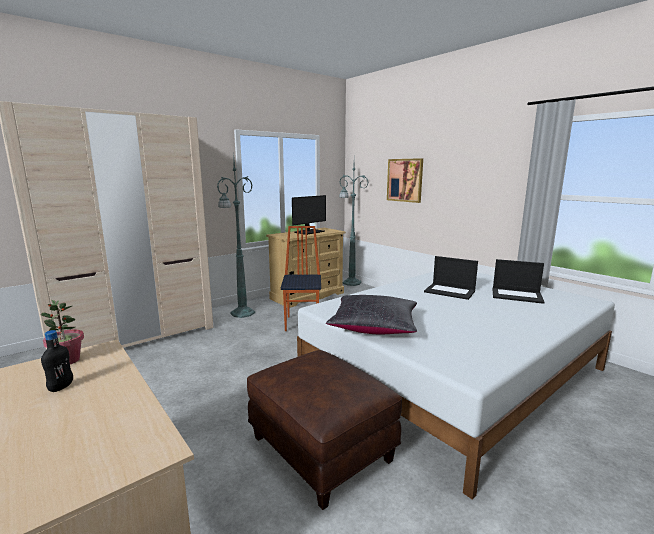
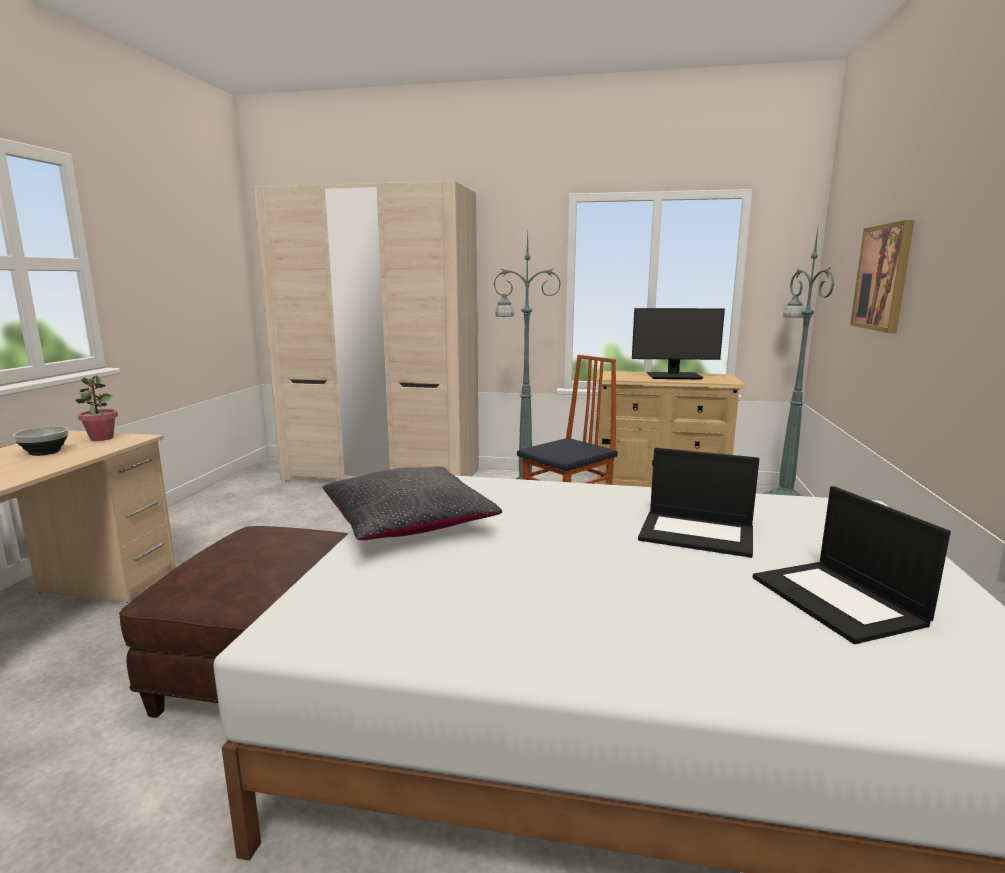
camera: 50 degrees right, 0 degrees up
(61, 387) = (45, 452): black bottle -> bowl
(450, 291) = (698, 533): laptop -> laptop turned 60 degrees counterclockwise

